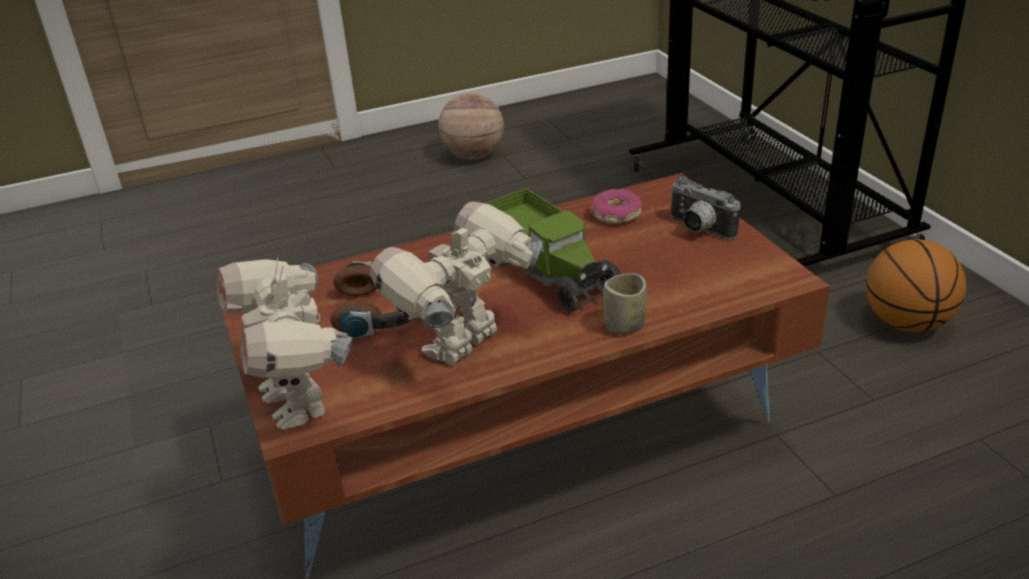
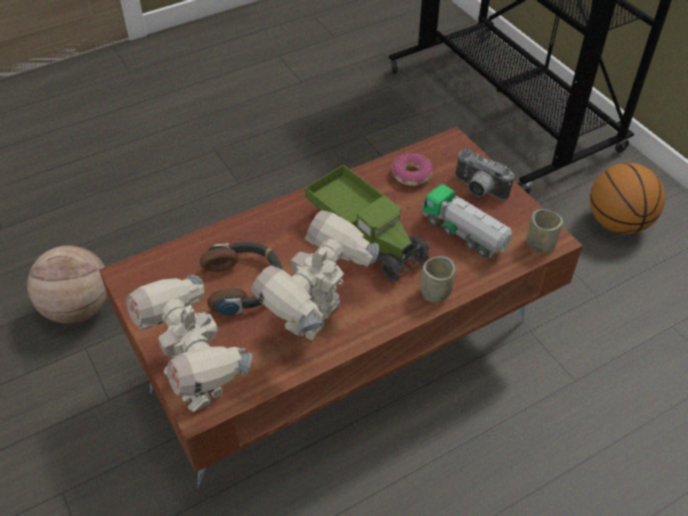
camera: 10 degrees left, 15 degrees up
(473, 156) = (252, 57): basketball -> basketball (78, 308)
(673, 270) = (464, 234): none -> toy truck
(772, 282) = (540, 244): none -> cup

